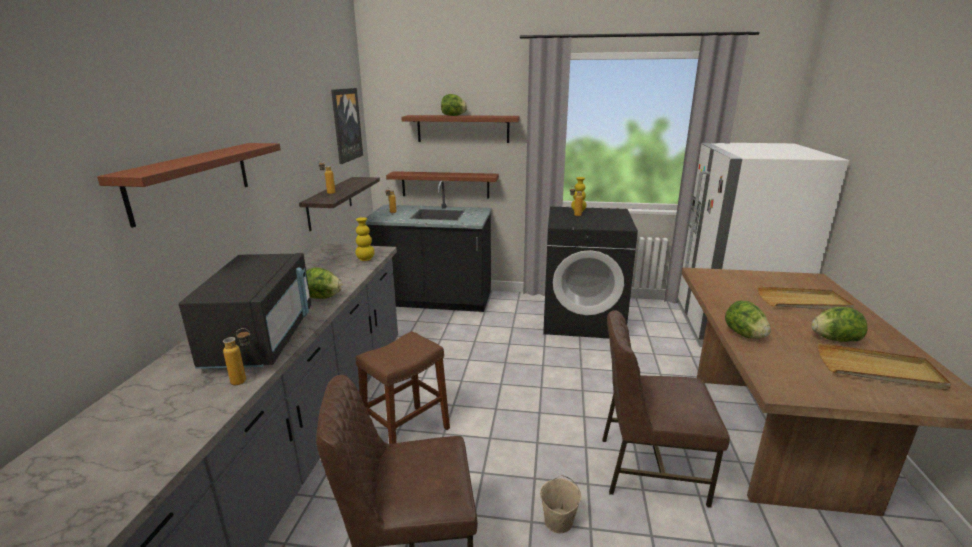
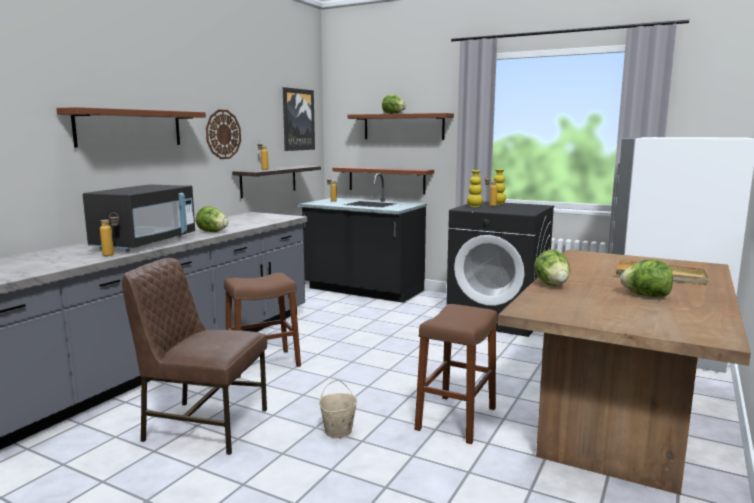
camera: 20 degrees right, 10 degrees down
(286, 160) = (223, 134): none -> wall clock
(365, 259) = (272, 220): yellow vase -> yellow vase (474, 206)
(649, 468) = (456, 418): brown chair -> brown stool
(879, 370) = (656, 313): beige tray -> none

